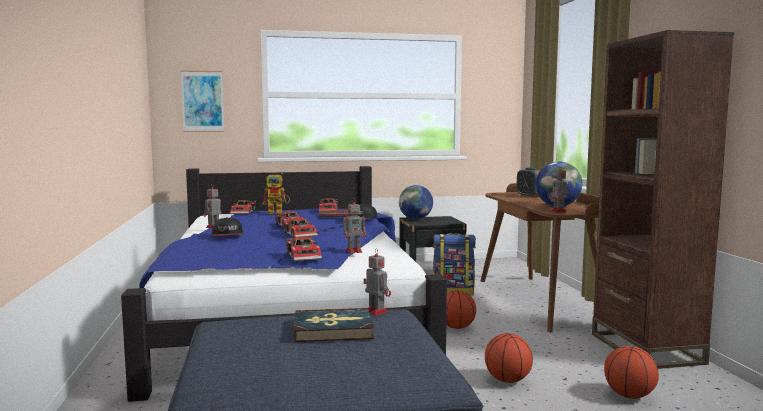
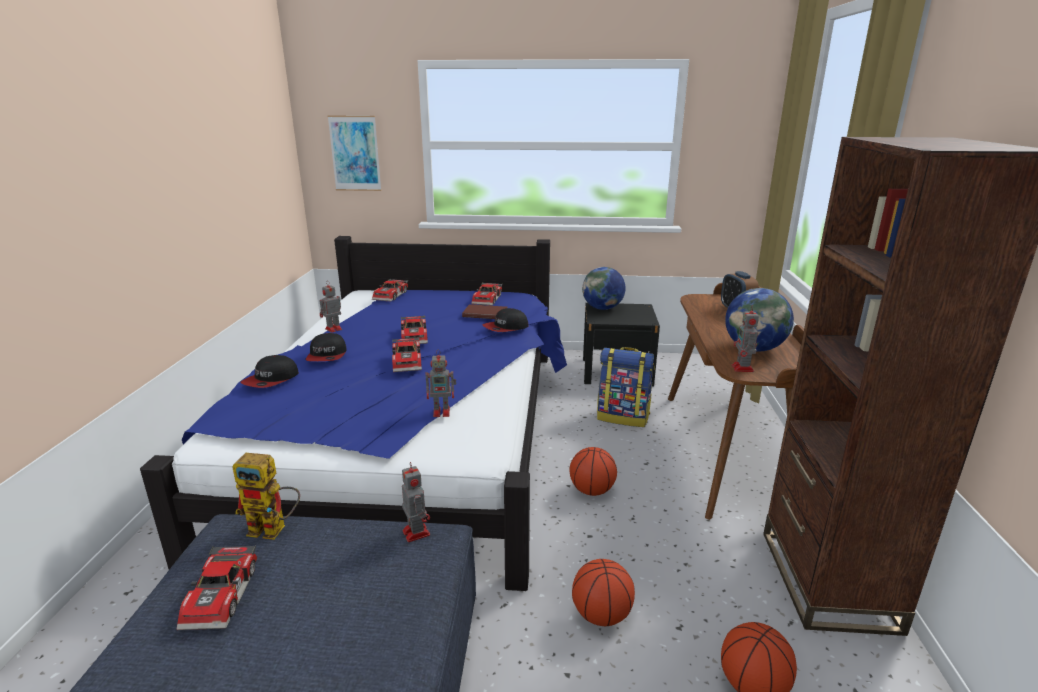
camera: 15 degrees right, 15 degrees up
(193, 247) = (271, 380): none -> cap
(278, 213) = (427, 300): toy robot -> toy robot (275, 529)
(305, 255) = (371, 421): toy car -> toy car (224, 595)
(333, 329) = (336, 569): book -> none

